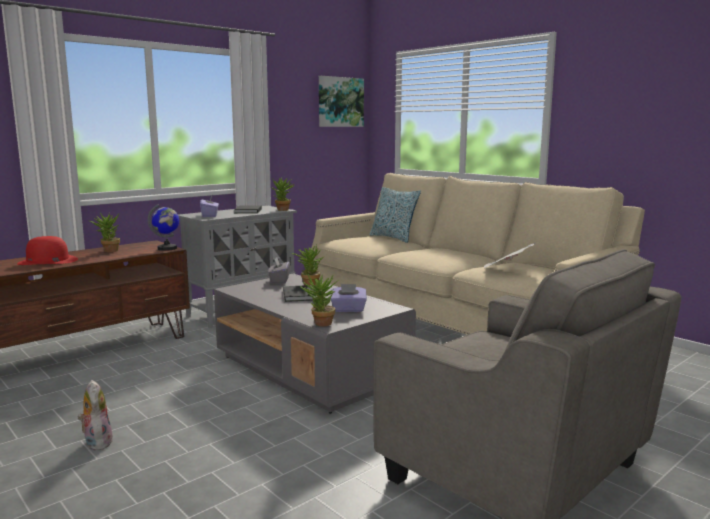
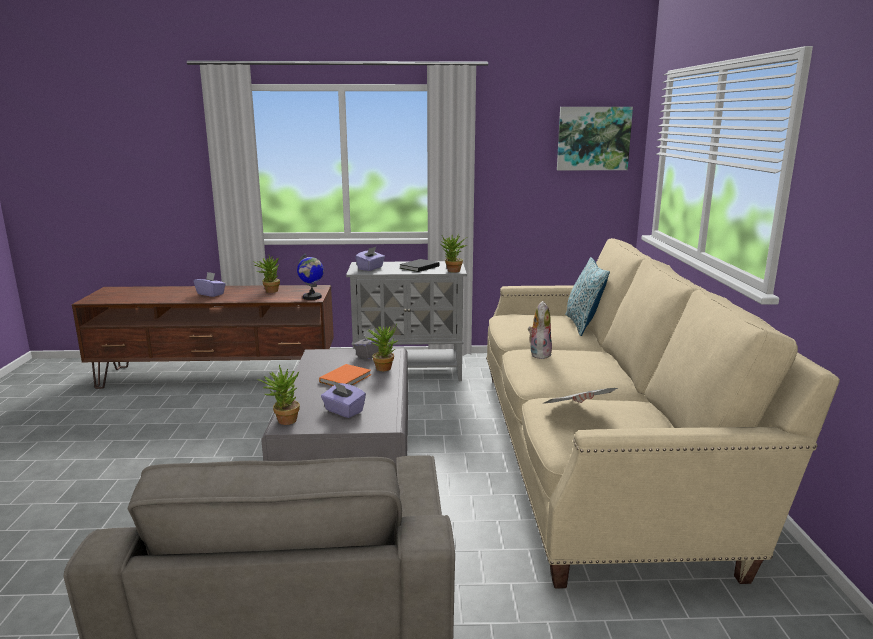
camera: 40 degrees right, 5 degrees up
(47, 261) = (211, 294): red hat -> purple tissue box
(96, 442) = (118, 465): plush toy -> plush toy (539, 353)
(299, 295) = (347, 378): black book -> orange book

